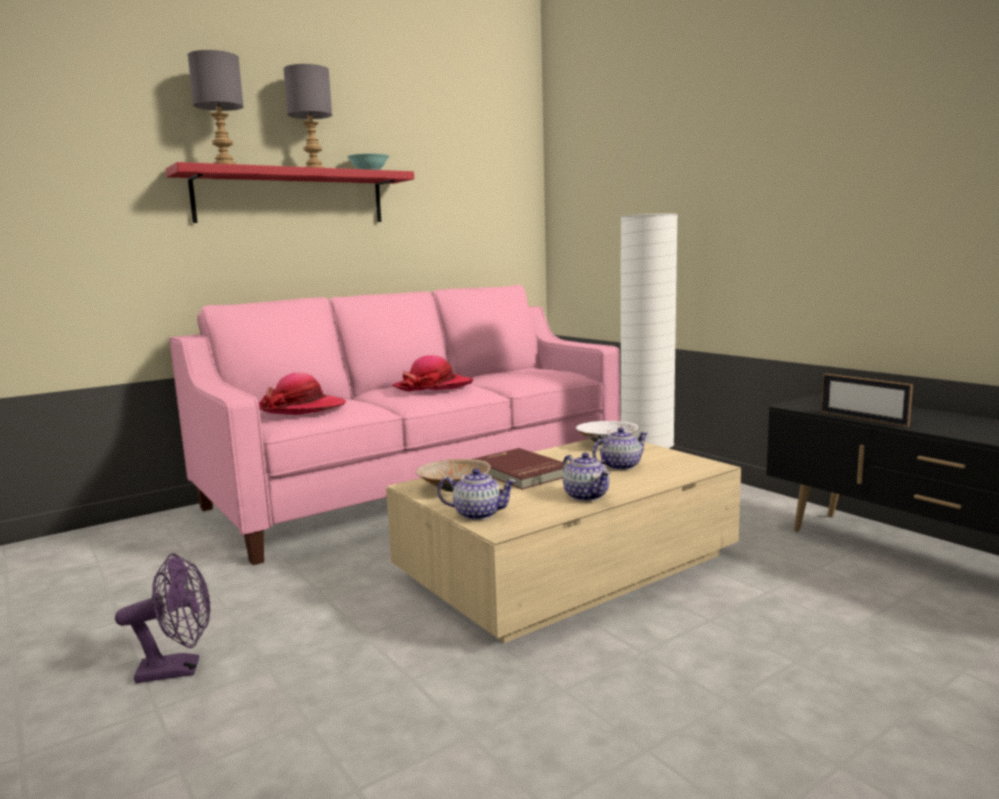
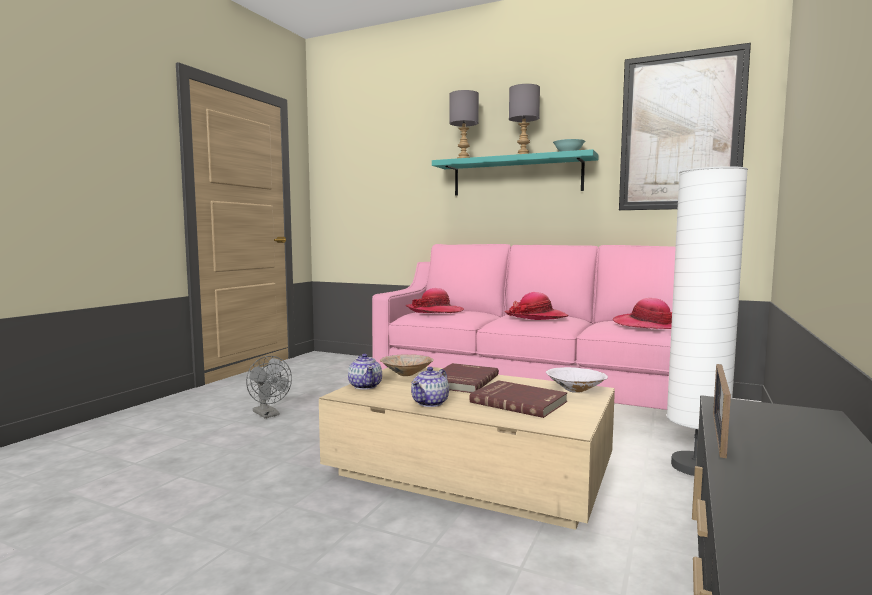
camera: 60 degrees right, 5 degrees down
(179, 669) = (268, 414): purple fan -> grey fan
(291, 197) = (516, 176): red shelf -> turquoise shelf
(470, 159) = (680, 131): none -> picture
(540, 371) = (649, 325): none -> hat
(620, 466) = (519, 401): teapot -> red book

